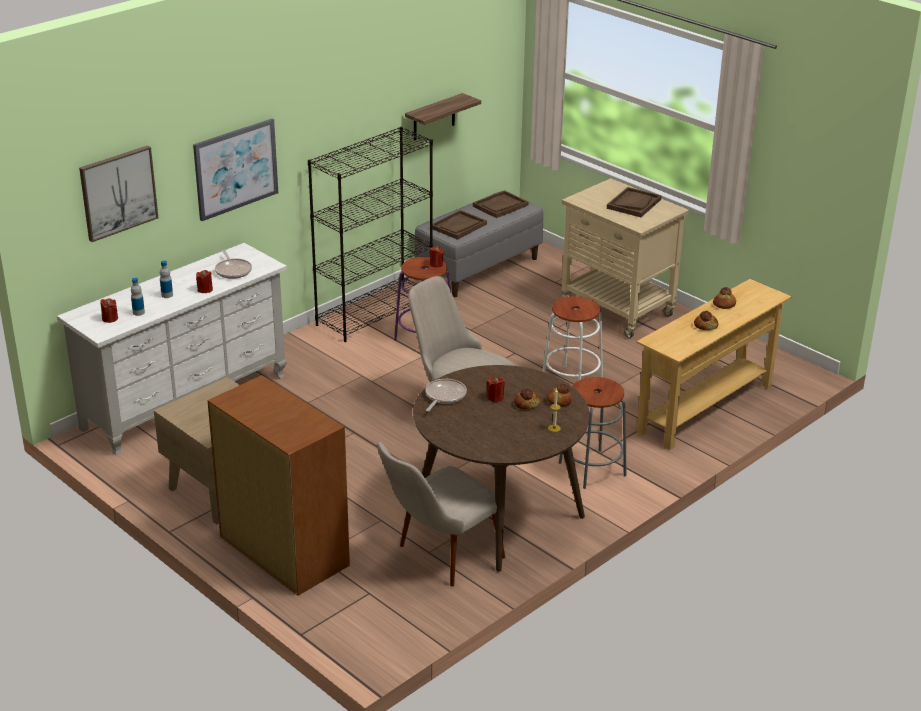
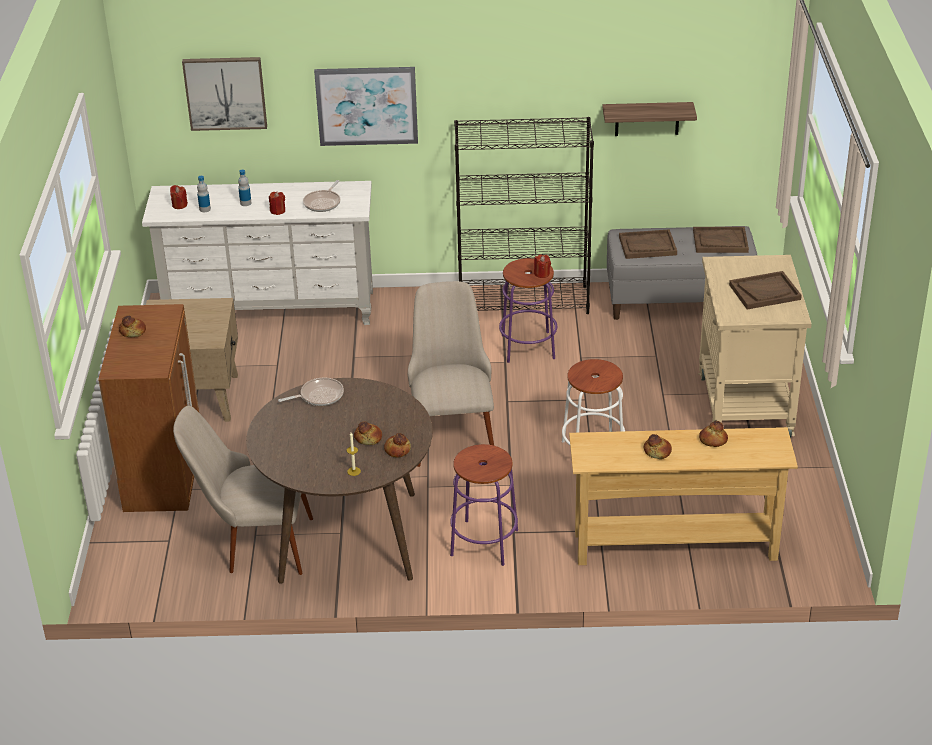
camera: 45 degrees right, 5 degrees up
(255, 410) = (133, 331): none -> bread
(495, 397) = (354, 419): red candle -> none
(592, 469) = (484, 542): grey stool -> purple stool

